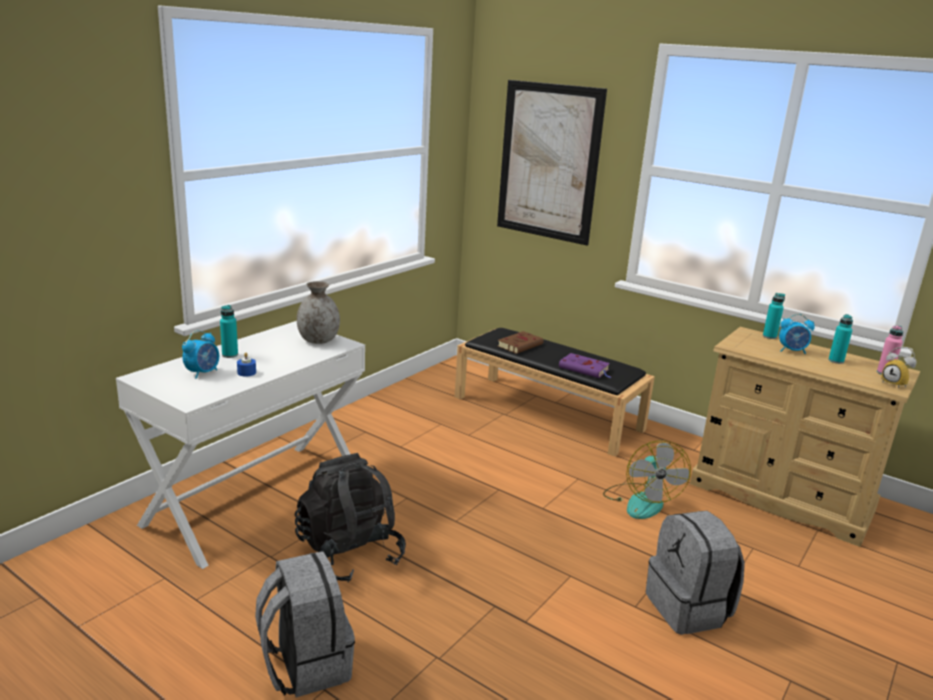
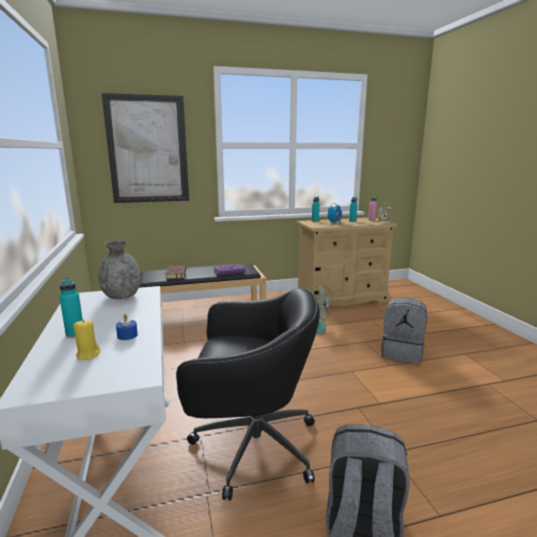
camera: 50 degrees left, 5 degrees down
(203, 373) = (88, 354): alarm clock -> yellow candle
(349, 554) = (251, 446): black backpack -> black office chair

